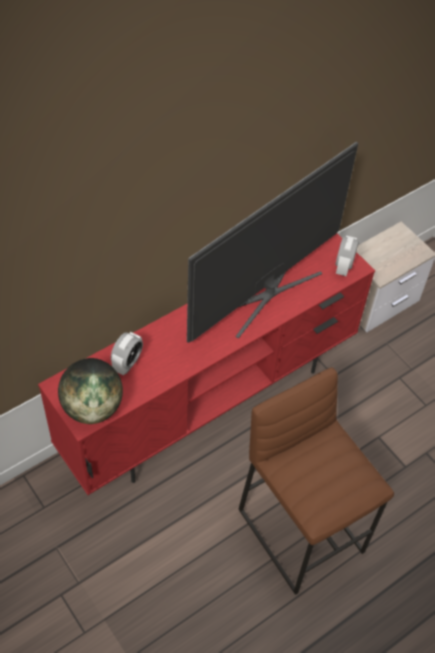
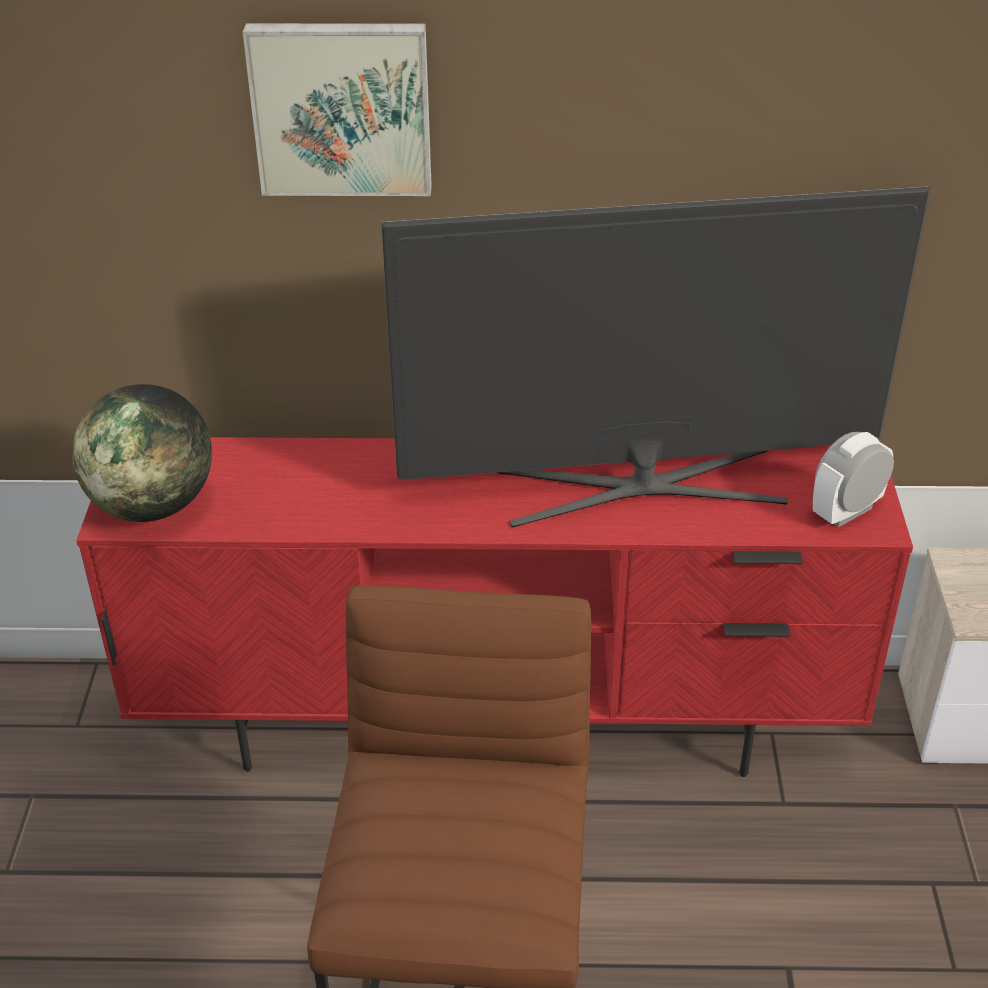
camera: 40 degrees right, 15 degrees down
(127, 363) = (279, 474): alarm clock -> none
(134, 211) = (342, 107): none -> picture

